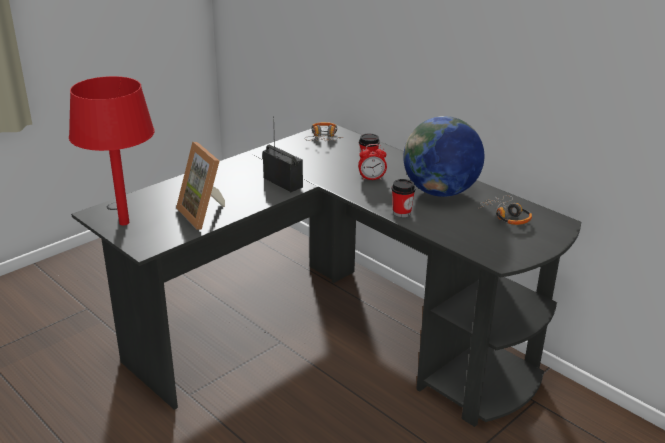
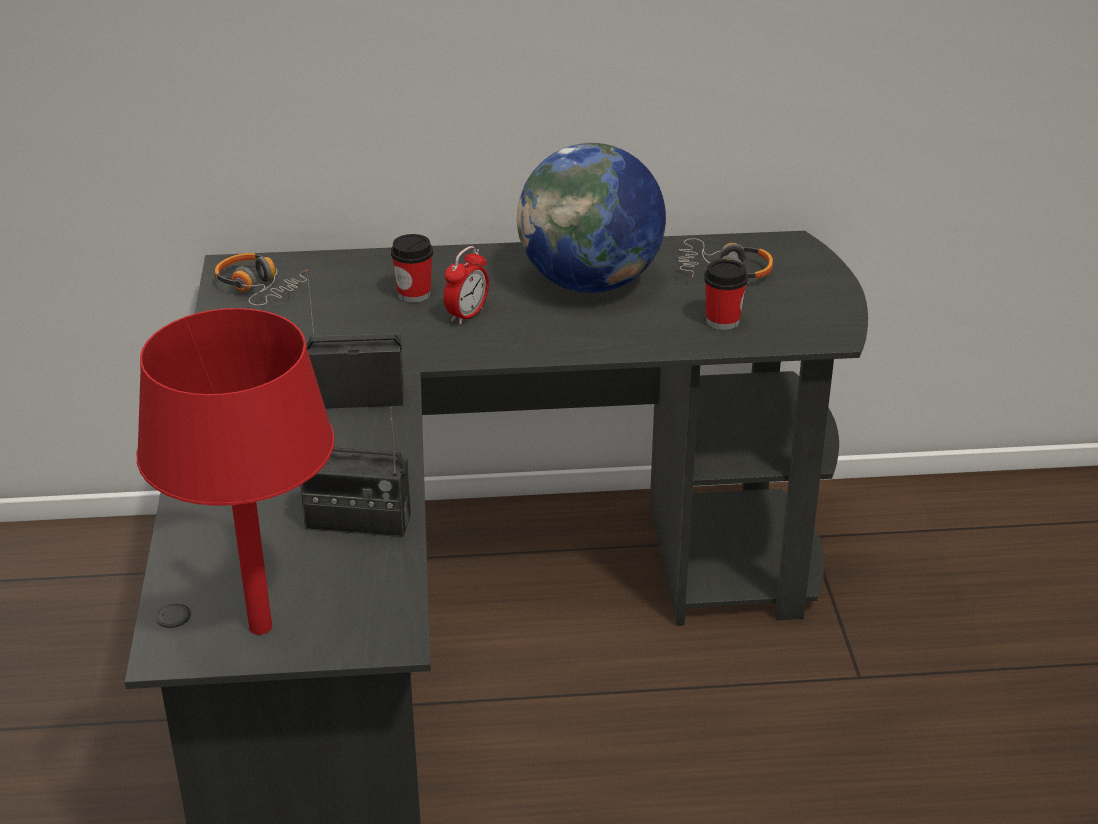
camera: 50 degrees left, 5 degrees up
(206, 214) = (358, 522): picture frame -> radio
(401, 213) = (607, 342): cup -> cup (722, 321)

